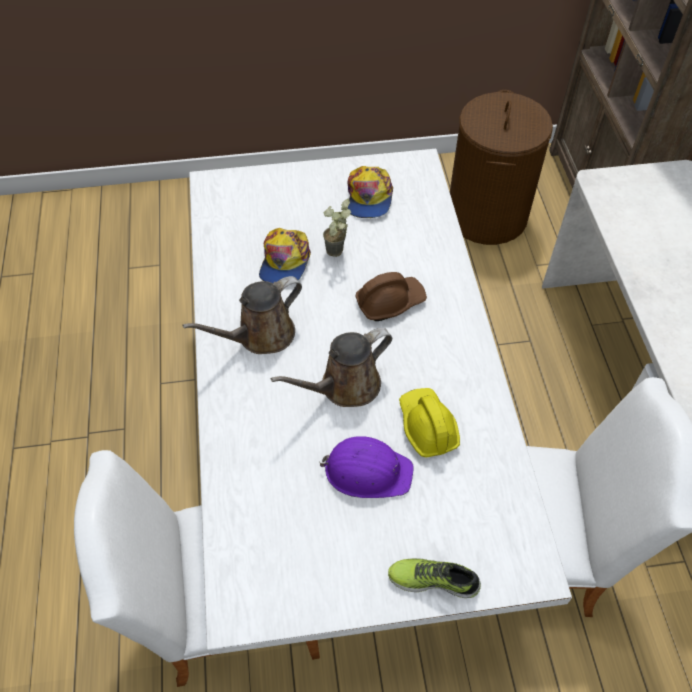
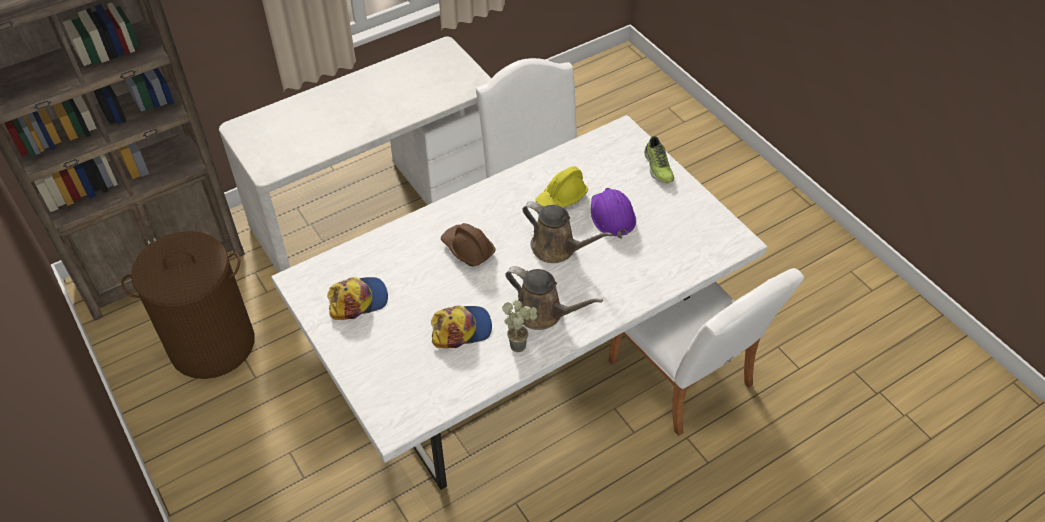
camera: 115 degrees left, 5 degrees down
(337, 254) = (436, 297): potted plant -> potted plant (521, 343)

